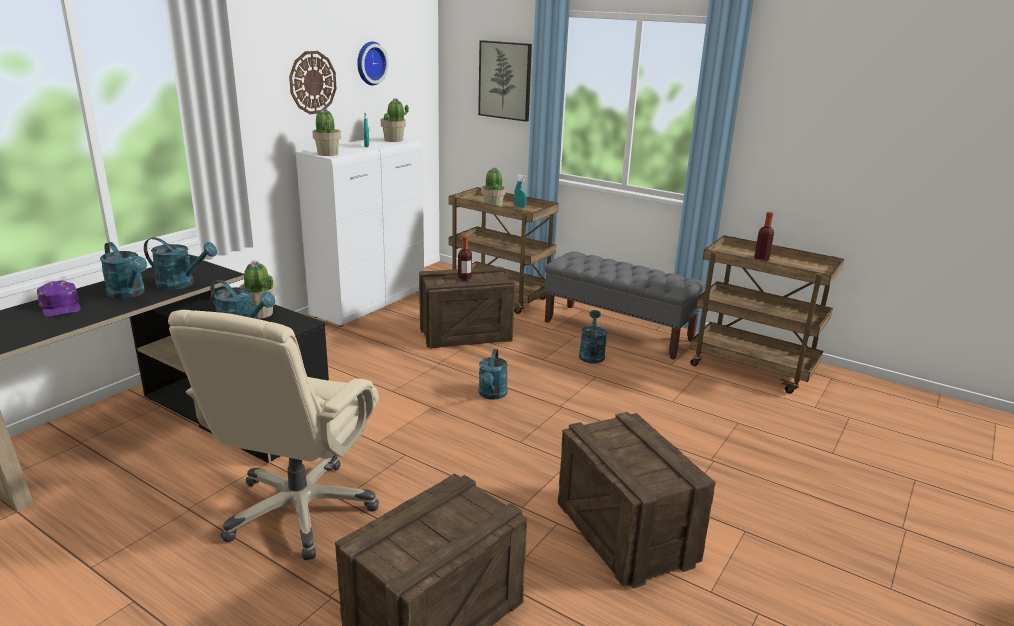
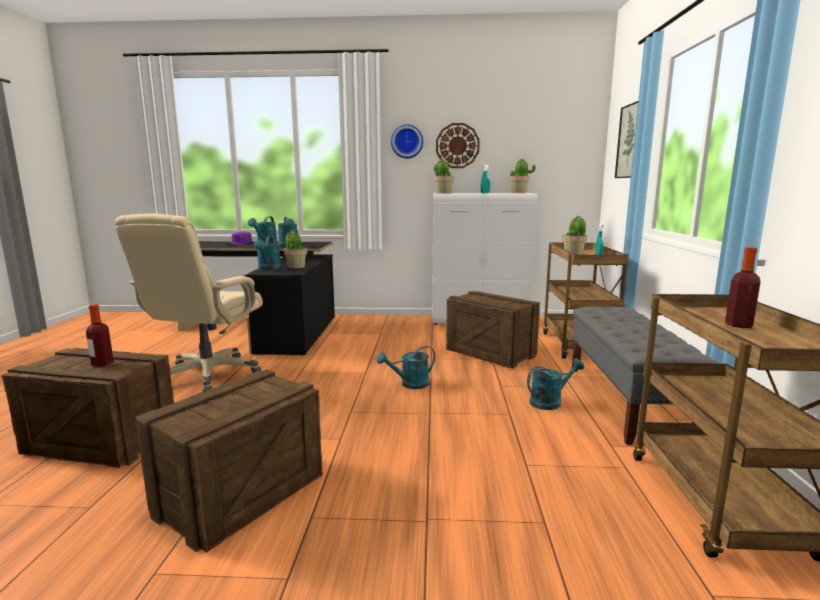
camera: 60 degrees right, 10 degrees down
(299, 511) = (207, 375): beige office chair -> beige office chair turned 60 degrees counterclockwise
(369, 63) = (518, 134): wall clock -> wall clock (407, 141)
(464, 278) = (491, 300): bottle -> bottle (102, 364)

